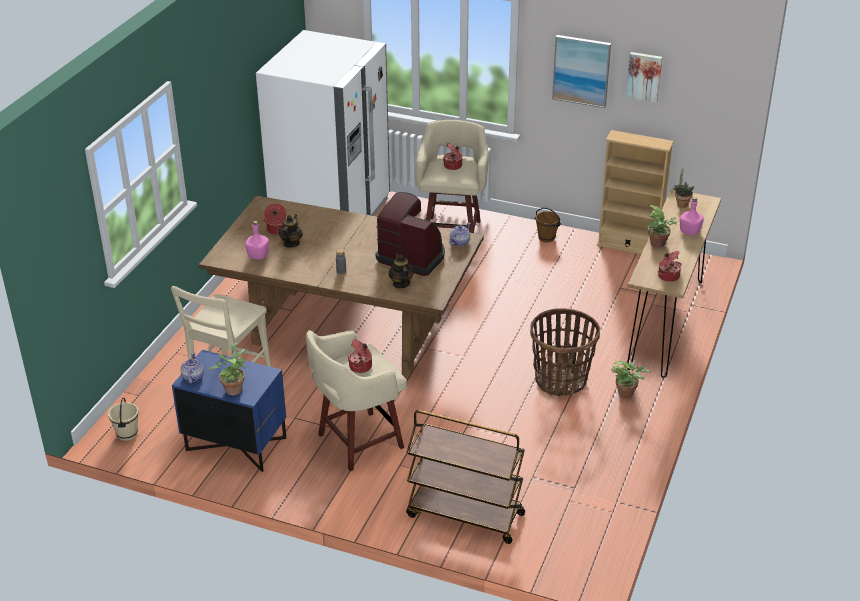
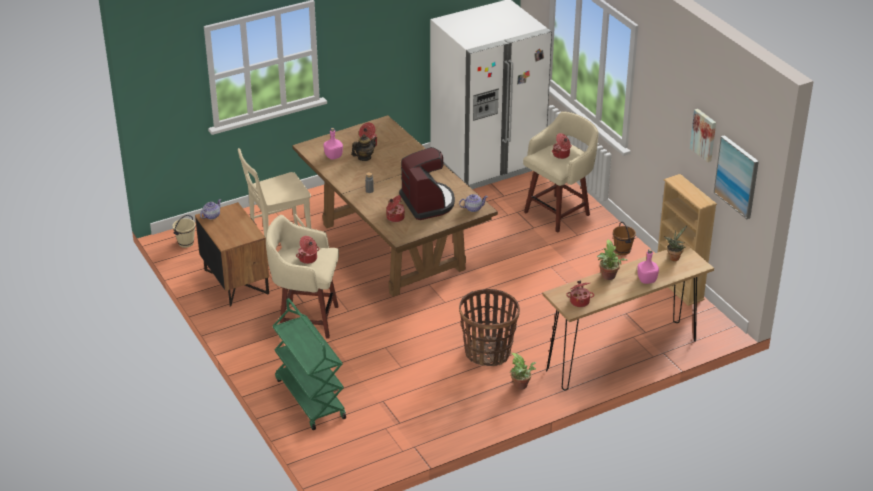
camera: 40 degrees right, 0 degrees up
(233, 388) = (223, 234): potted plant -> none
(235, 445) = (235, 282): blue nightstand -> brown nightstand
(401, 284) = (395, 217): teapot -> cooking pot
(464, 515) = (309, 398): brown cart -> green cart
(581, 70) = (668, 111): picture -> picture (737, 176)

